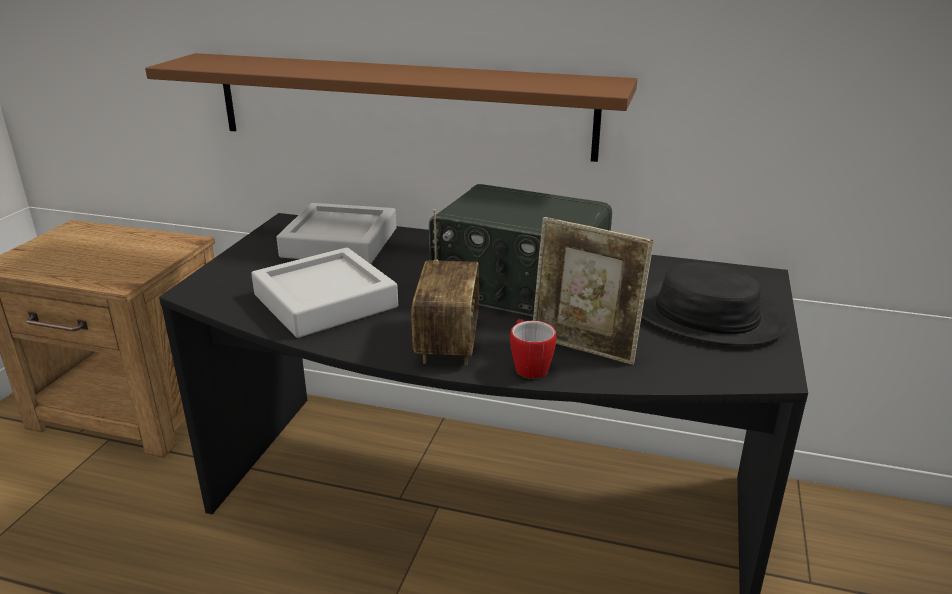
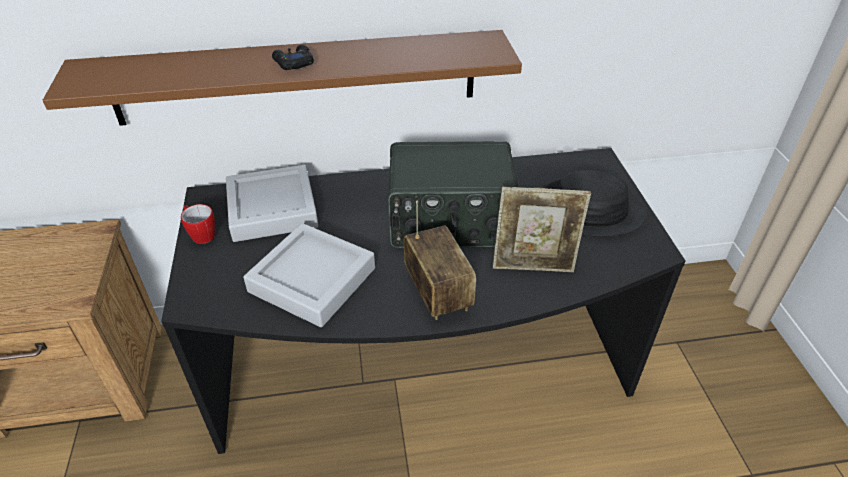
camera: 25 degrees left, 15 degrees up
(383, 72) = (293, 63): none -> black game controller
(528, 366) = (509, 297): mug -> mug (200, 234)

